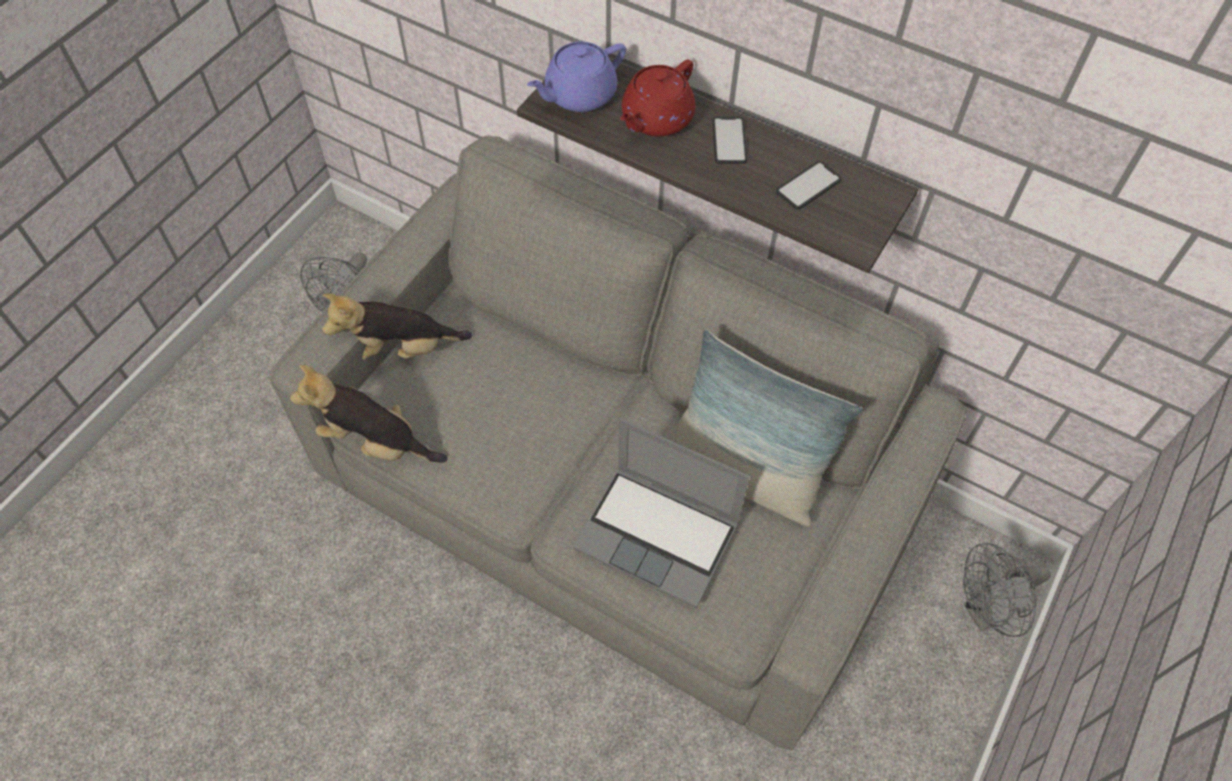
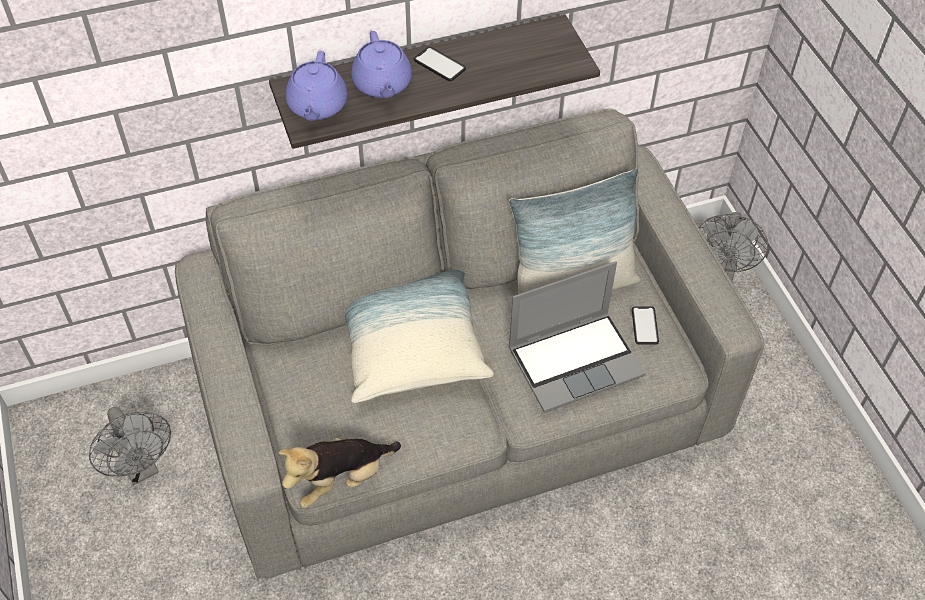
camera: 50 degrees left, 5 degrees down
(401, 350) = (277, 413): plush toy -> none
(552, 394) = (411, 347): none -> pillow
(656, 119) = (382, 85): red teapot -> purple teapot
(808, 186) = (513, 55): phone -> phone (644, 326)

